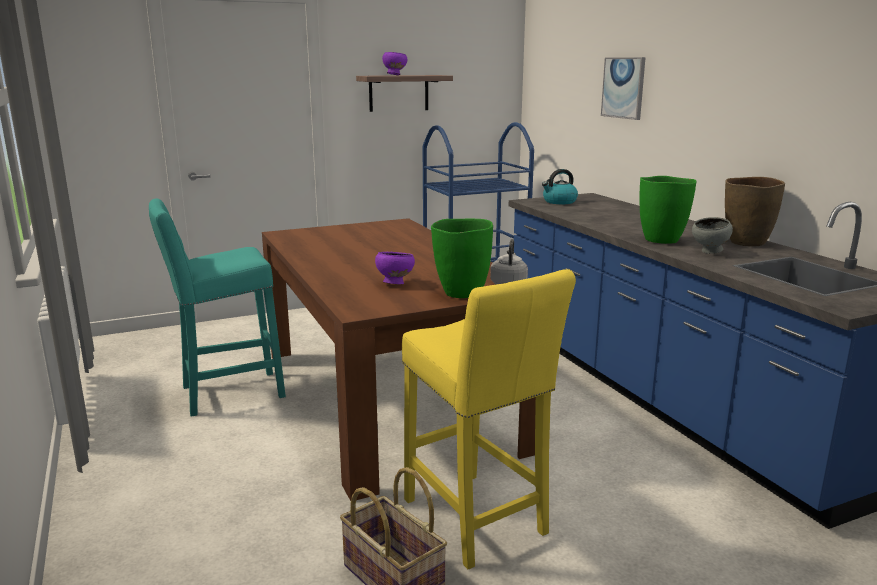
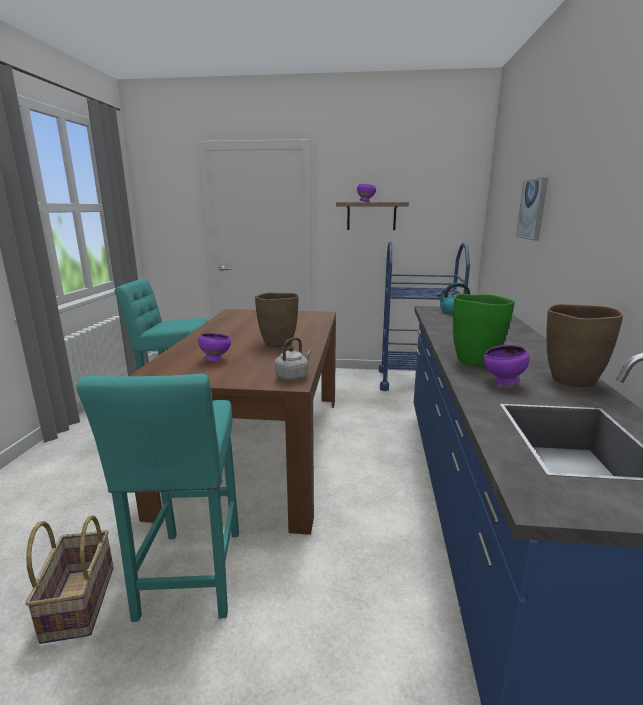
camera: 30 degrees right, 0 degrees up
(423, 259) = (278, 344): none -> brown vase
(461, 293) = (242, 377): green vase -> none
(477, 521) = (190, 578): yellow stool -> turquoise stool
(710, 252) = (503, 383): grey bowl -> purple bowl

